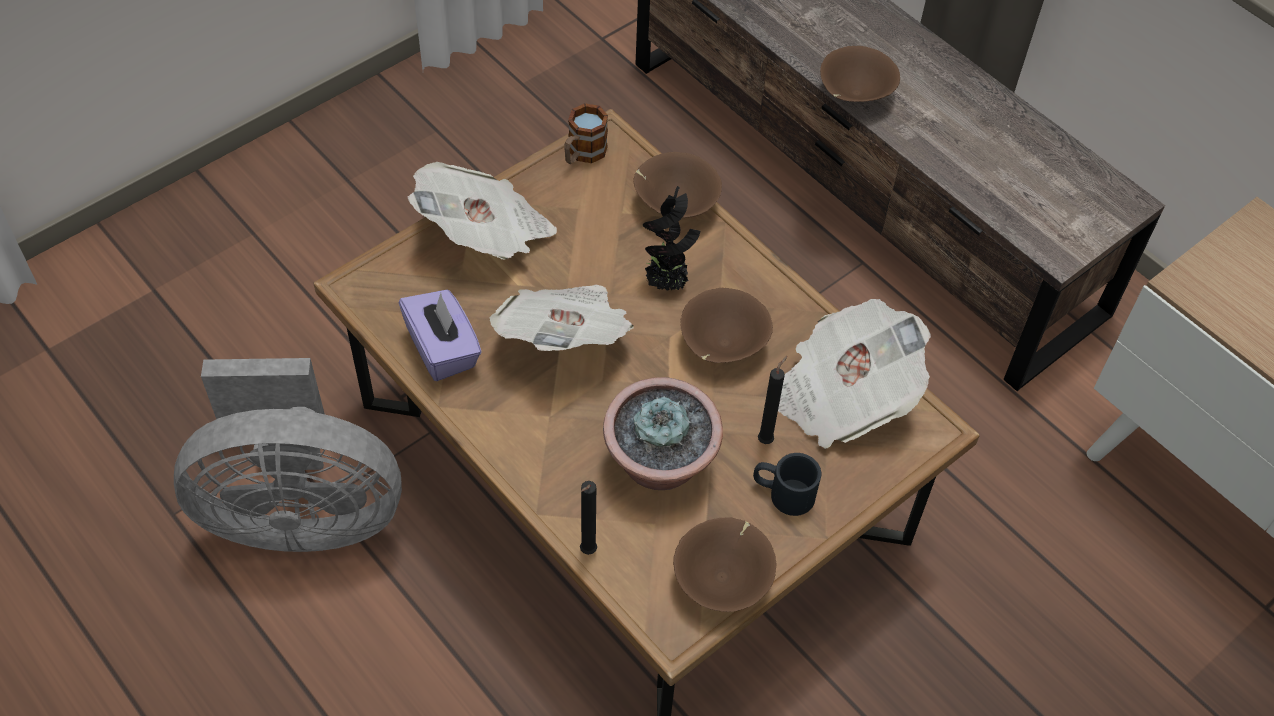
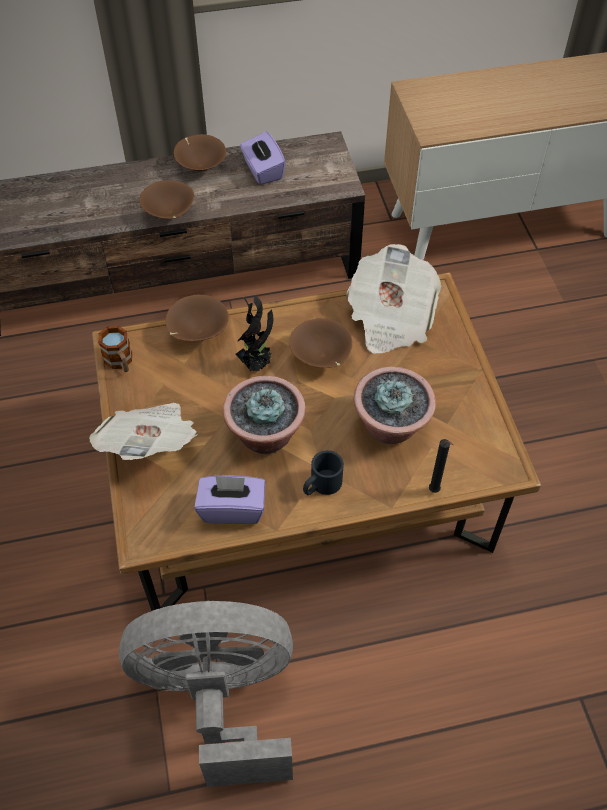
camera: 60 degrees left, 0 degrees up
(300, 513) = (220, 698): grey fan -> grey fan turned 120 degrees counterclockwise
(565, 338) = (265, 435): newspaper -> potted plant
(723, 579) = (487, 429): brown bowl -> brown bowl (200, 166)
(767, 439) = (400, 366): black candle -> none
(783, 493) = (442, 376): black mug -> black mug (321, 485)
(1010, 153) = (262, 170): none -> purple tissue box

